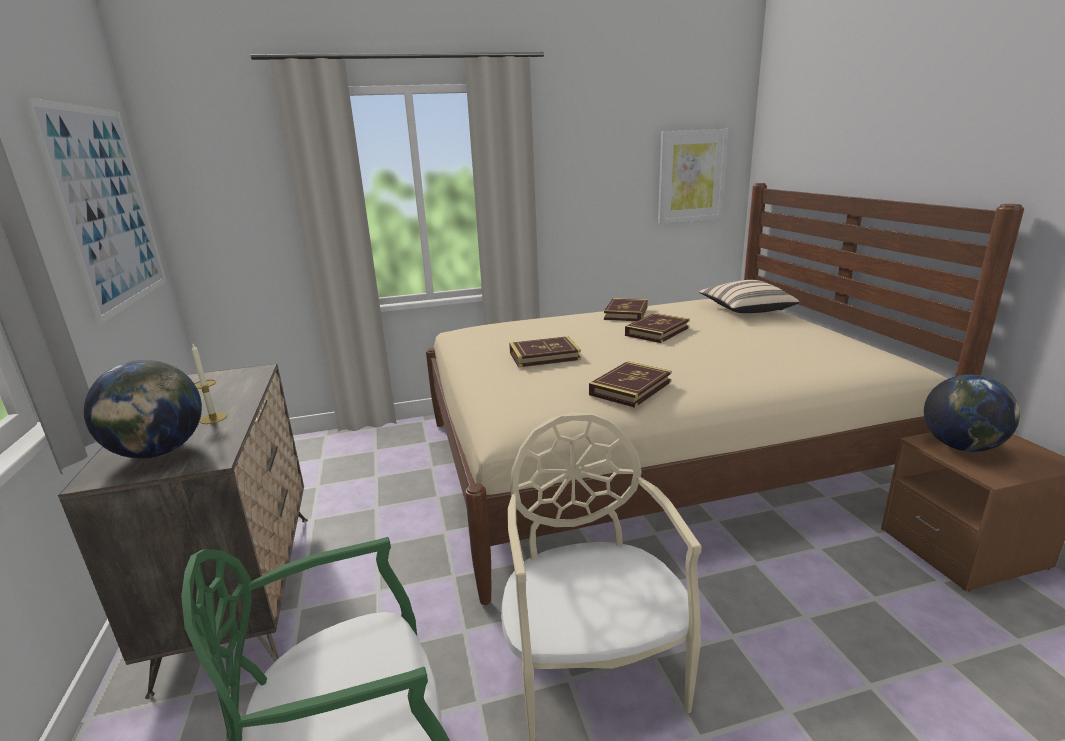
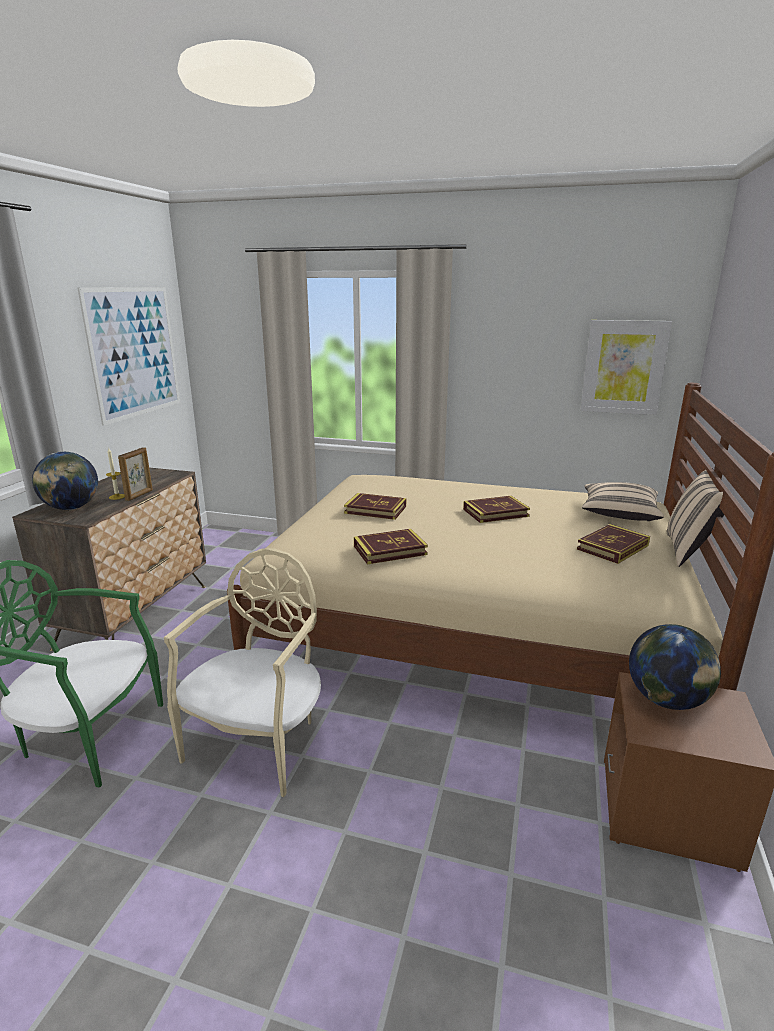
camera: 30 degrees right, 0 degrees up
(248, 408) = (139, 495): none -> picture frame
(626, 313) = (501, 491): book -> book (612, 547)
(836, 326) = (689, 551): none -> beige pillow

